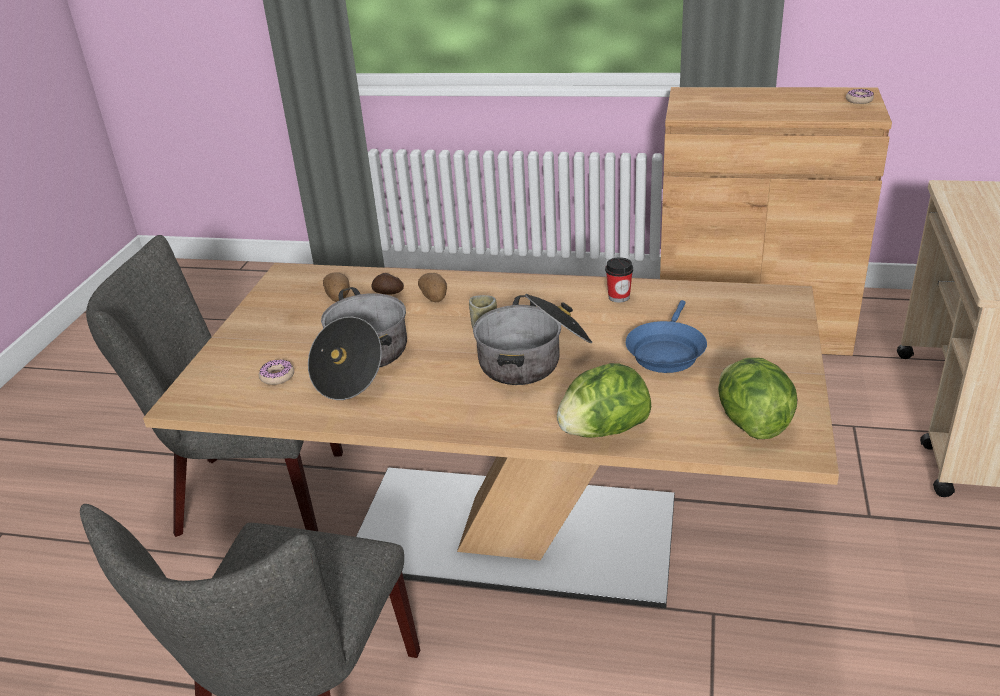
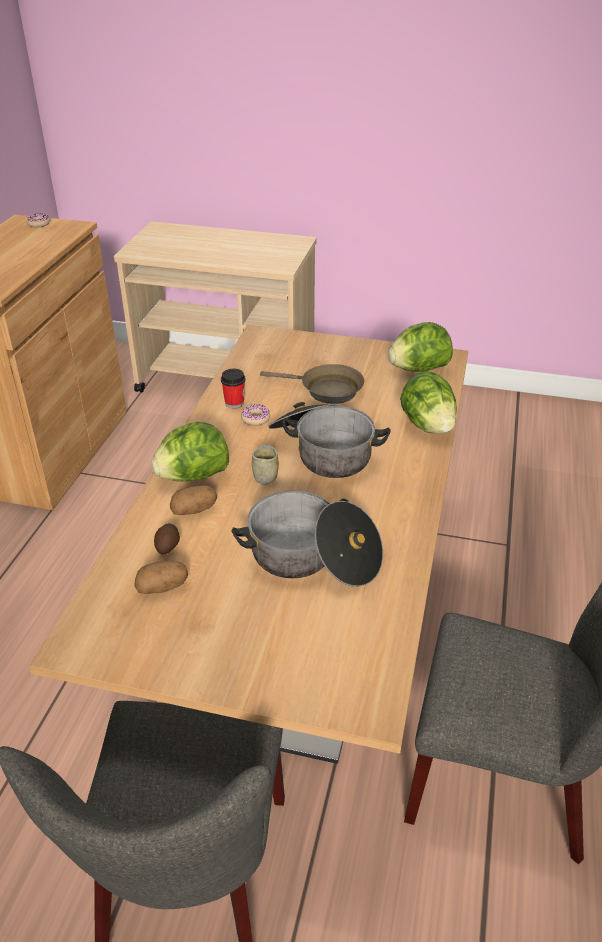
camera: 90 degrees left, 5 degrees up
(277, 376) = (328, 624): donut -> donut (255, 419)
(485, 291) = (193, 476): none -> lettuce
(666, 352) = (326, 390): blue frying pan -> brown frying pan

